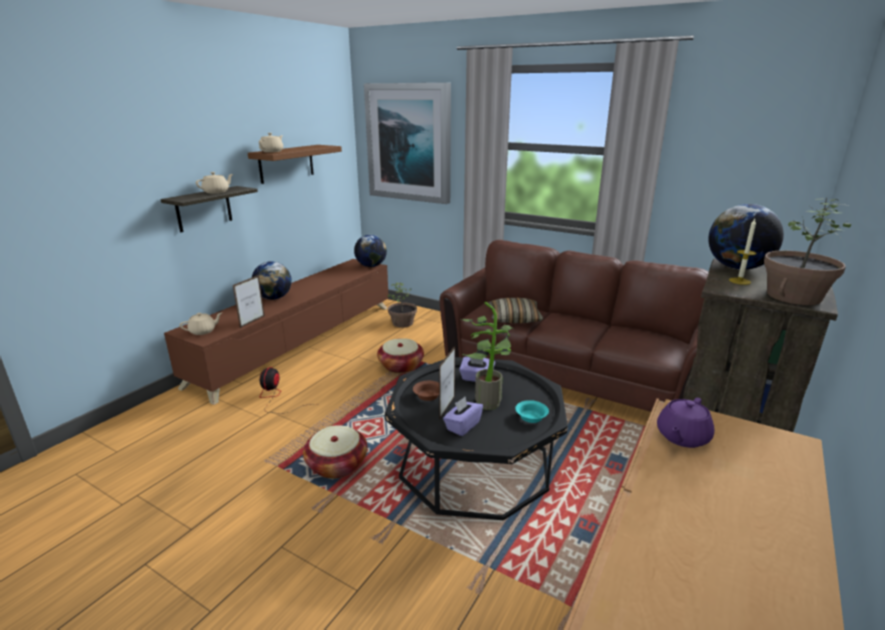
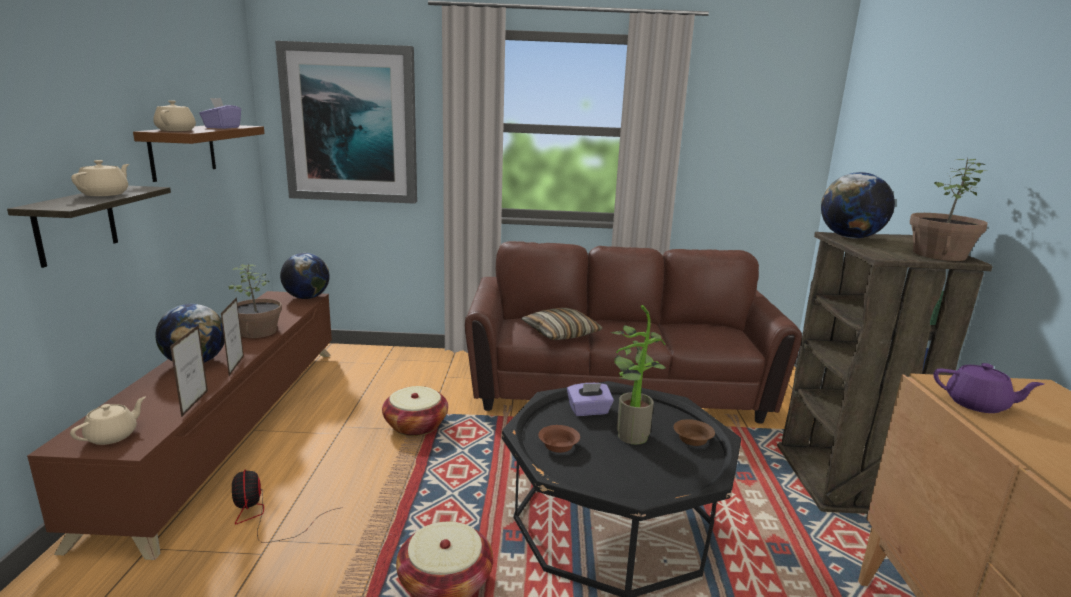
camera: 30 degrees left, 5 degrees down
(403, 323) = (369, 370): potted plant -> potted plant (259, 332)
(447, 408) = (596, 454): picture frame -> picture frame (236, 366)
(462, 426) = (636, 470): purple tissue box -> purple tissue box (222, 127)
(532, 417) = (693, 439): turquoise bowl -> brown bowl
(682, 437) = (978, 405): purple teapot -> purple teapot turned 75 degrees counterclockwise
(739, 281) = (878, 248): candle -> none

